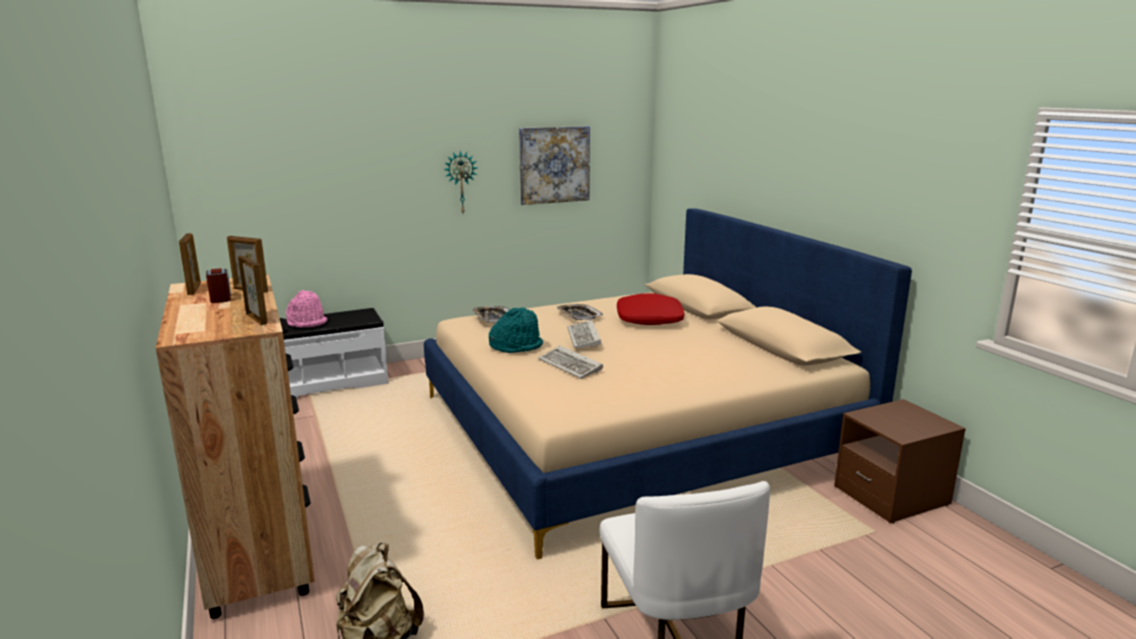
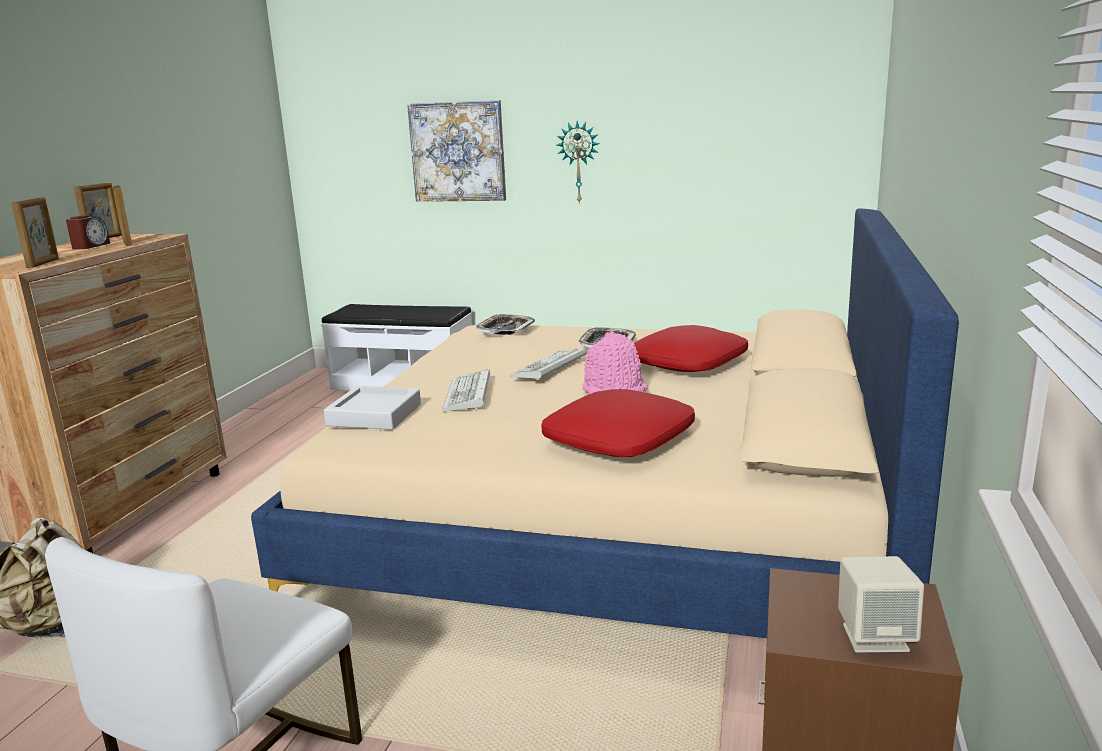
camera: 40 degrees right, 0 degrees up
(307, 322) = (386, 311): pink hat -> pink hat (614, 389)
(516, 346) = (464, 362): turquoise hat -> none
(543, 392) = (374, 415): none -> grey tray
(554, 165) = (711, 142): picture -> picture (458, 152)
(711, 369) = (619, 440): none -> red pillow
(922, 425) = (875, 637): none -> beige speaker

